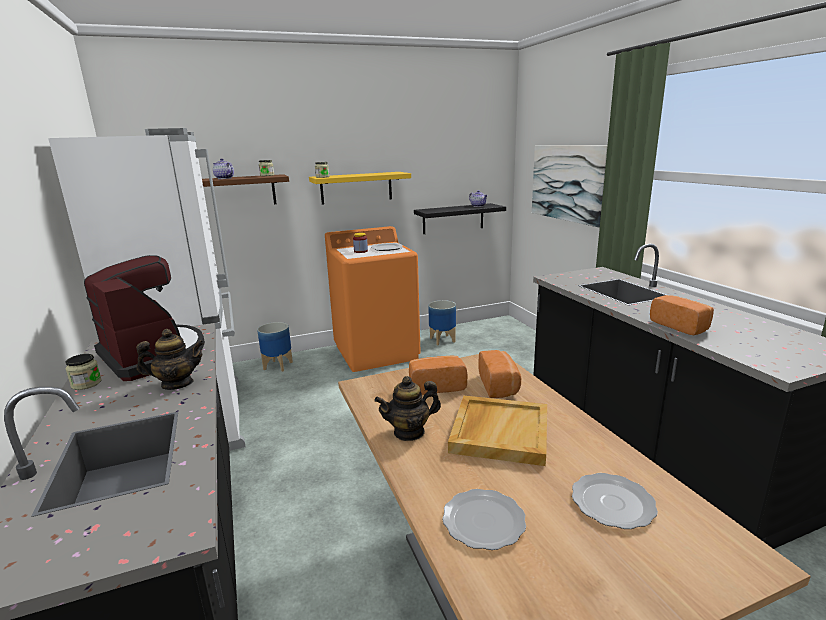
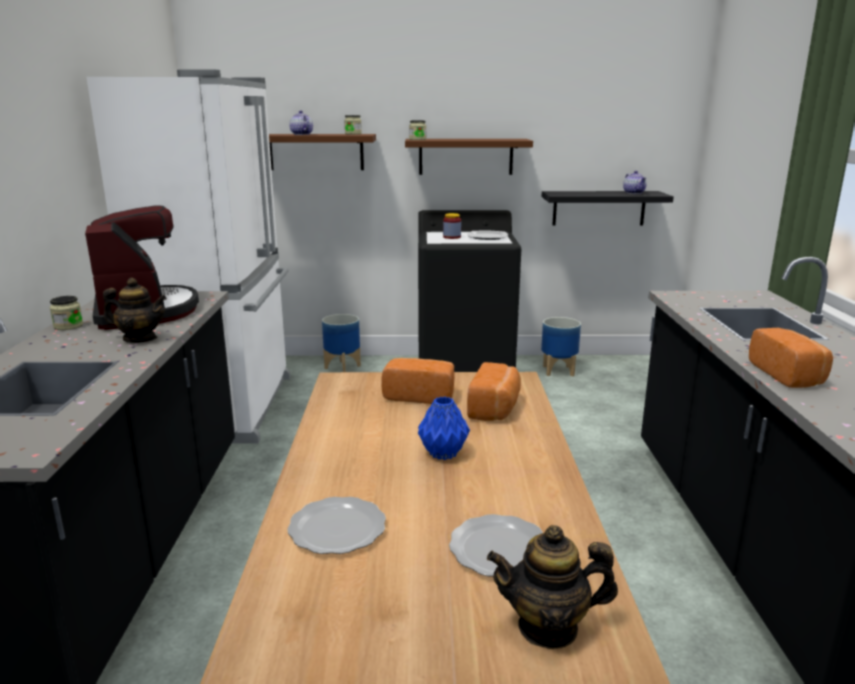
camera: 20 degrees right, 0 degrees up
(356, 188) = (465, 156): yellow shelf -> brown shelf
(376, 352) = (465, 371): orange washing machine -> black washing machine
(409, 432) = (345, 433): teapot -> teapot (548, 627)
(499, 432) = (444, 453): beige tray -> blue vase
(568, 183) = (757, 166): picture -> none

